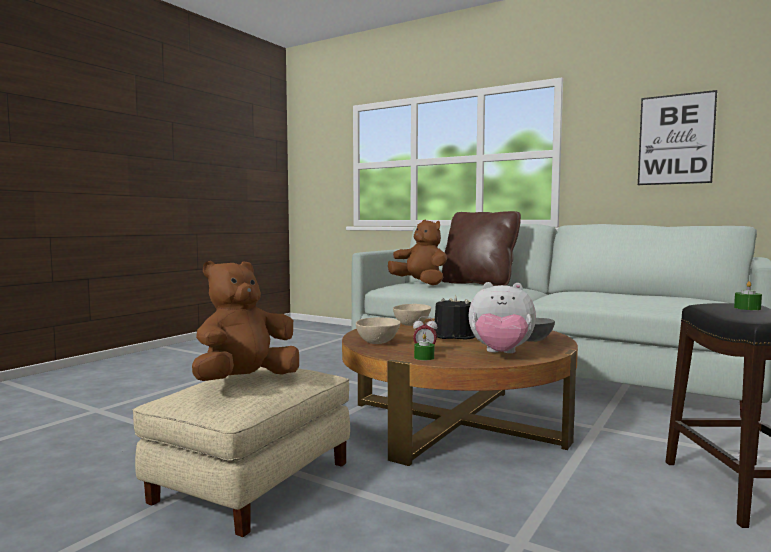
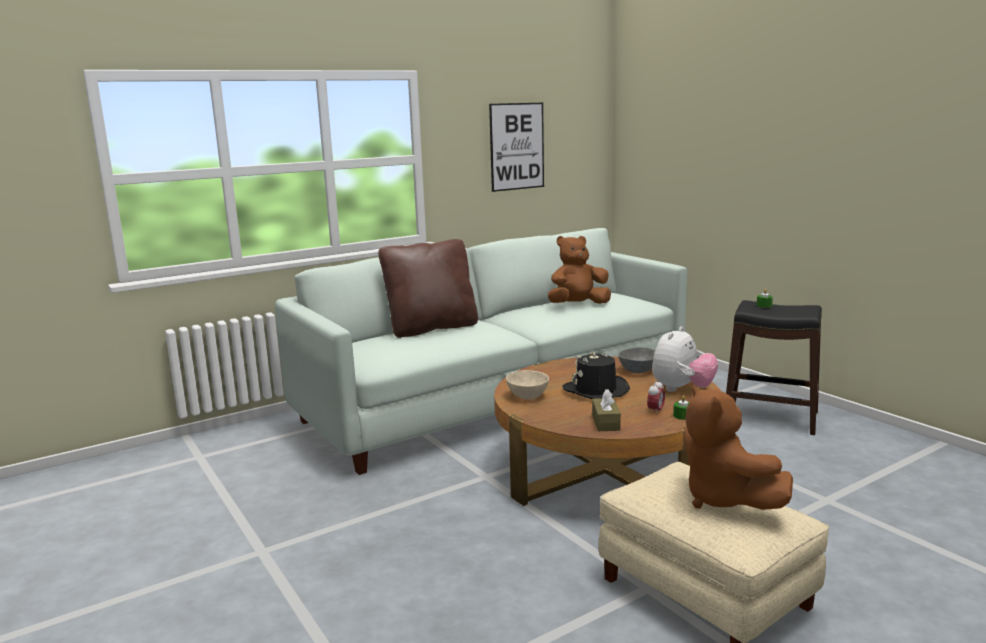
camera: 65 degrees left, 10 degrees up
(378, 342) = (605, 422): beige bowl -> brown tissue box
(420, 283) = (401, 348): brown plush toy -> brown plush toy (577, 305)

